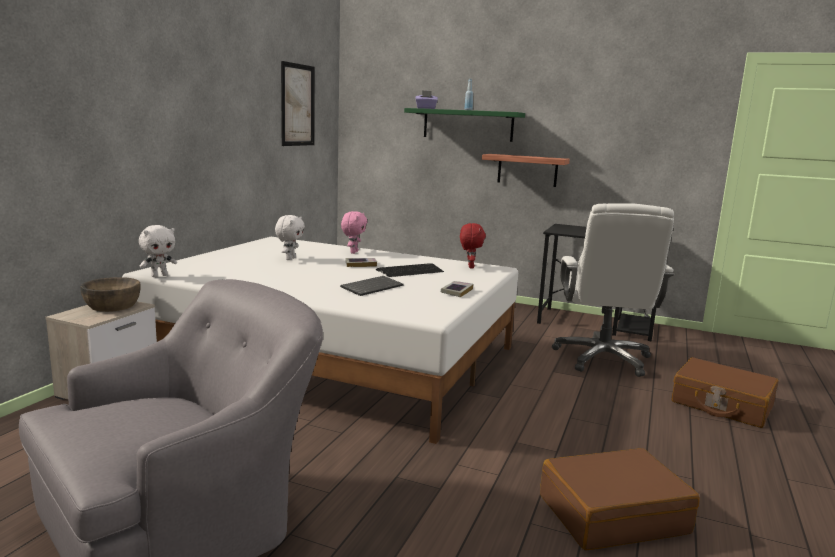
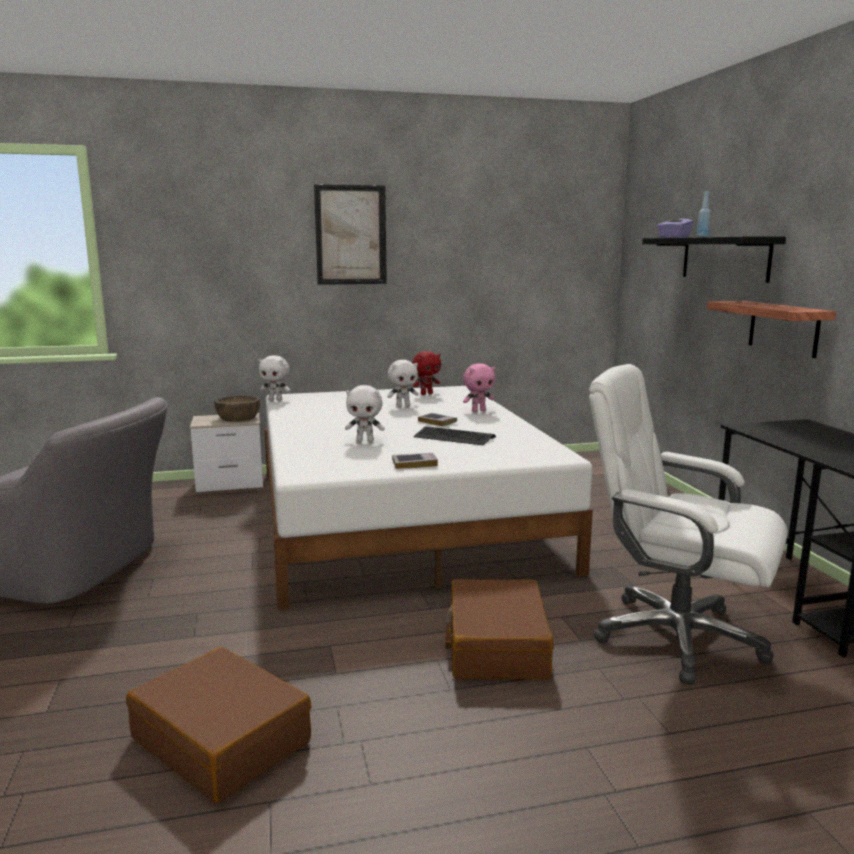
camera: 55 degrees right, 0 degrees up
(297, 105) = (532, 242): picture -> picture (351, 235)
(372, 287) = (365, 441): keyboard -> white plush toy
(468, 125) = (724, 258): green shelf -> black shelf
(470, 267) = (534, 448): red plush toy -> red plush toy (426, 394)
(603, 359) = (675, 637): white office chair -> white office chair turned 60 degrees clockwise
(721, 404) = (680, 772): brown suitcase -> brown suitcase (496, 645)

